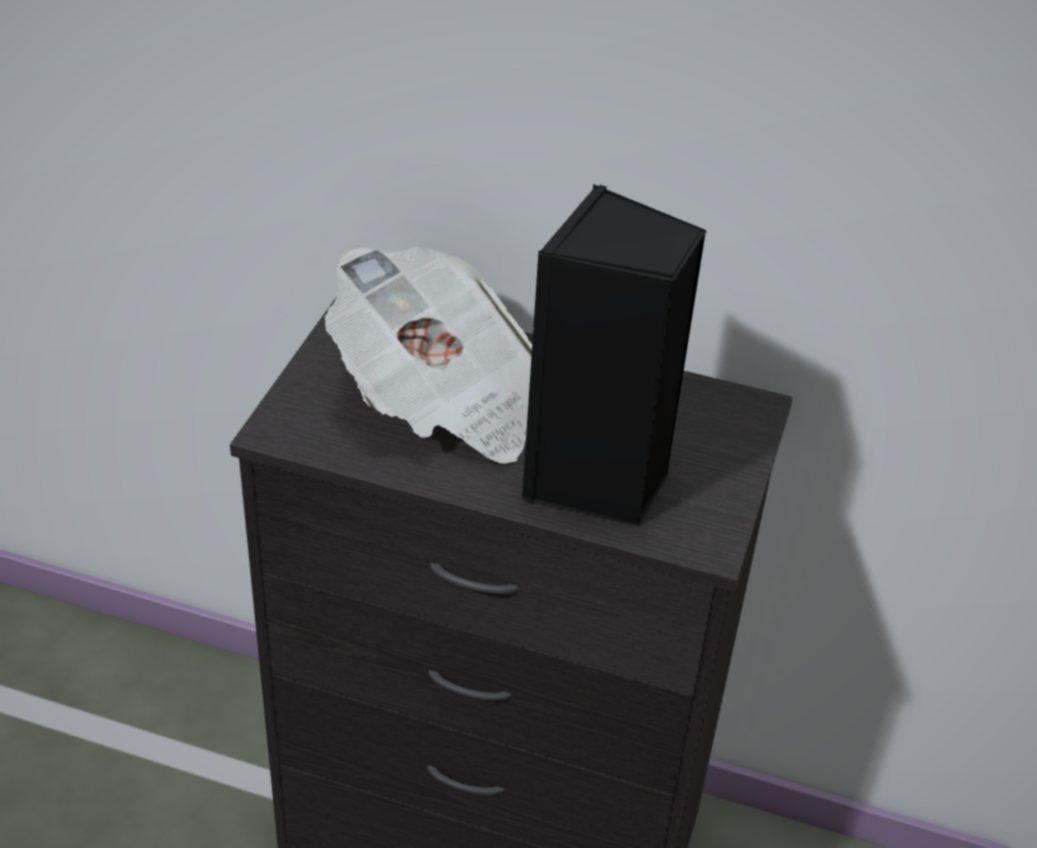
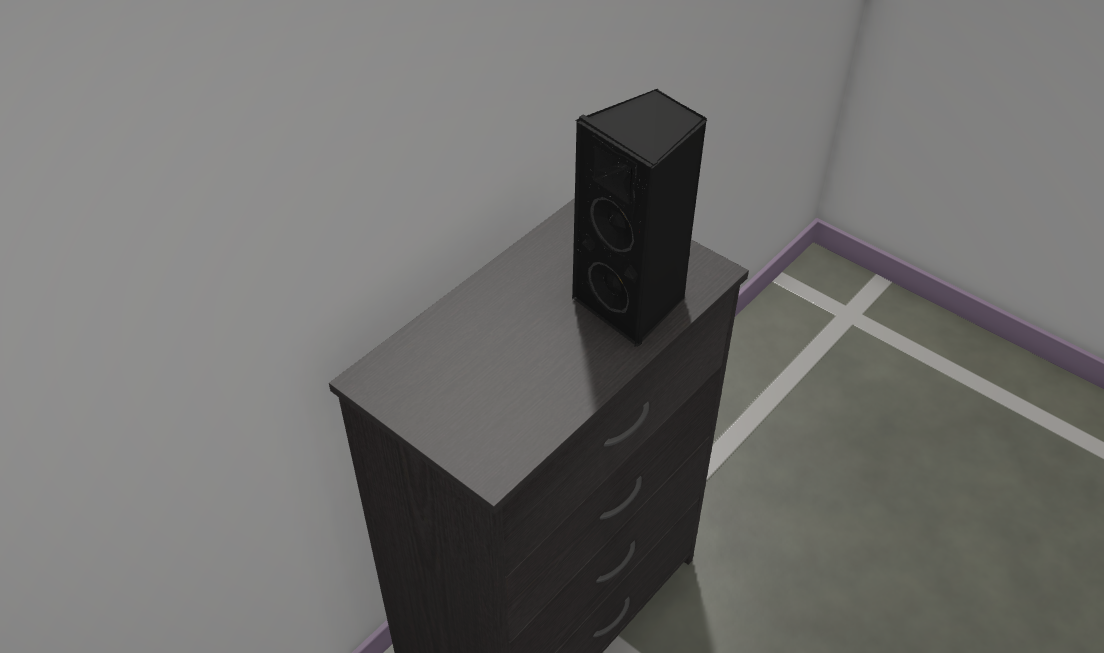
camera: 65 degrees left, 5 degrees up
(441, 399) = (505, 360): newspaper -> none

